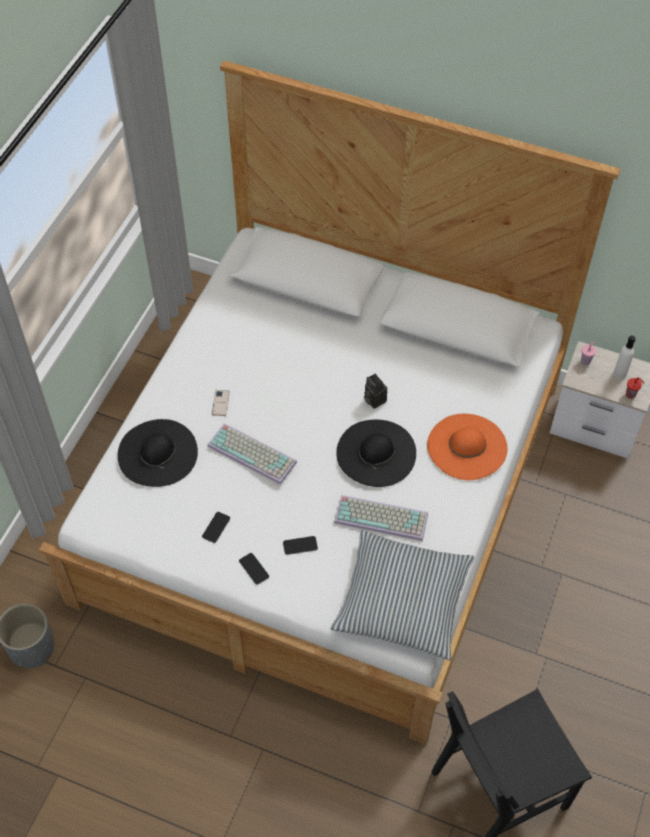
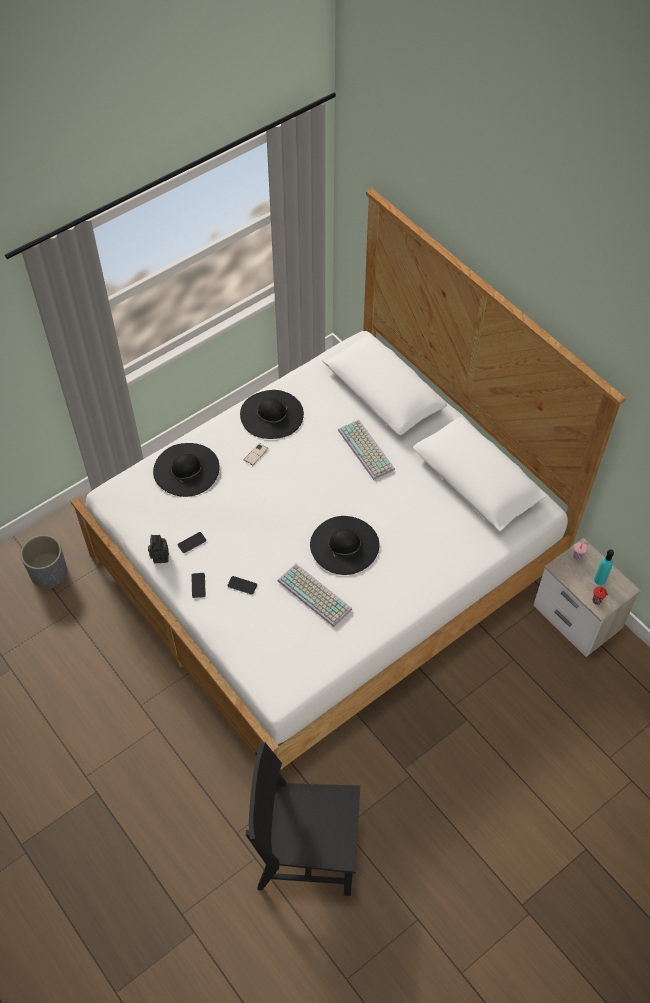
camera: 30 degrees right, 0 degrees up
(208, 354) = (271, 414): none -> black hat
(253, 453) = (253, 502): keyboard -> keyboard (367, 450)
(373, 399) = (371, 504): camera -> camera (159, 556)
(402, 601) = (288, 663): pillow -> none
(467, 446) = (418, 574): orange hat -> none
(620, 373) = (600, 580): white bottle -> turquoise bottle

